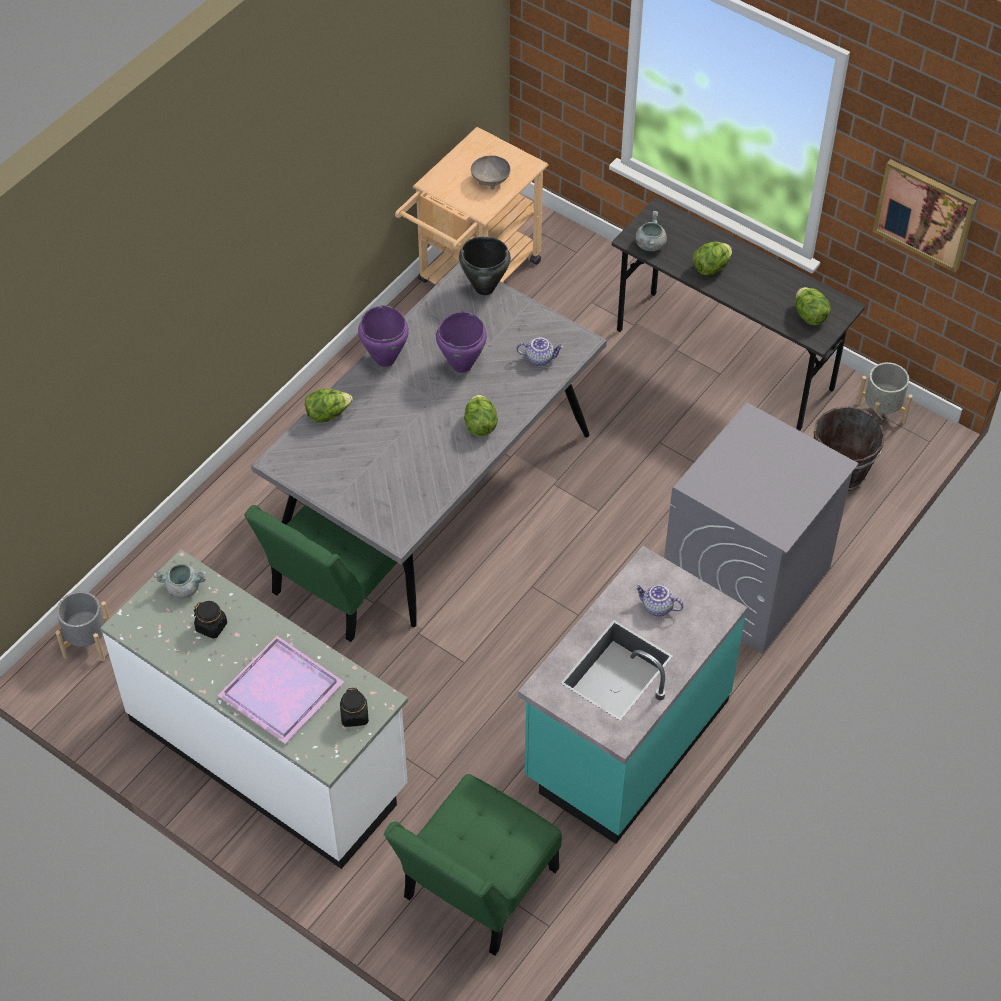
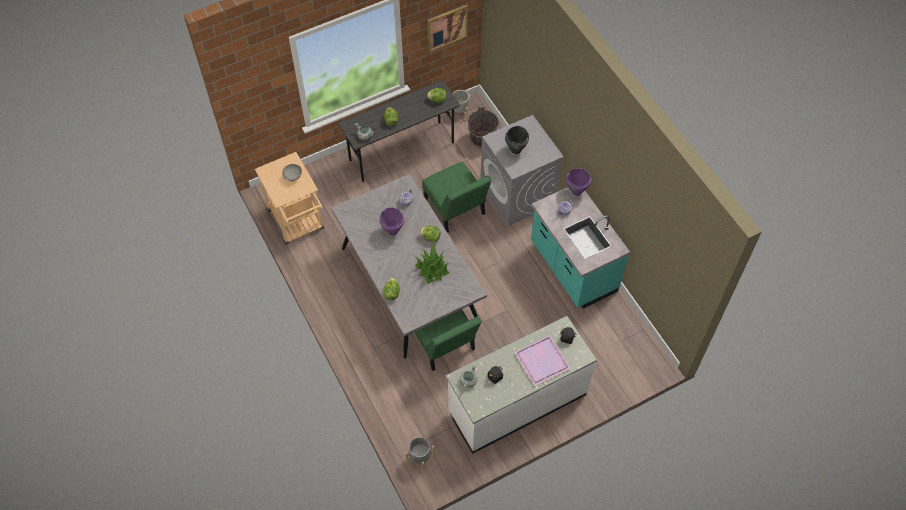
camera: 65 degrees left, 5 degrees up
(385, 359) = (372, 259): purple cooking pot -> purple cooking pot (576, 192)
(412, 453) = (432, 269): none -> potted plant
(475, 890) = (617, 349): green chair -> green chair (455, 210)
(484, 287) = (353, 205): black cooking pot -> black cooking pot (515, 150)

